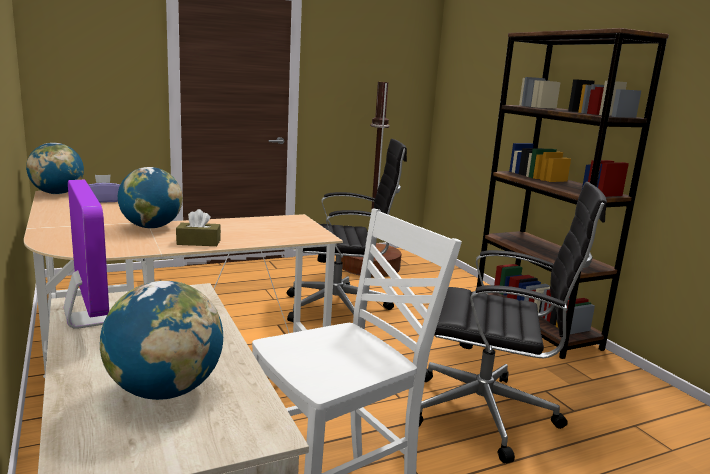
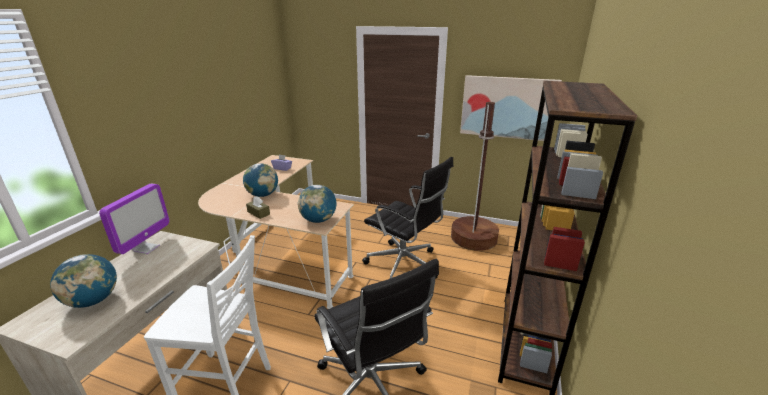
camera: 45 degrees right, 10 degrees up
(57, 193) = (275, 158): globe -> globe (318, 220)
(374, 96) = (507, 107): none -> picture

